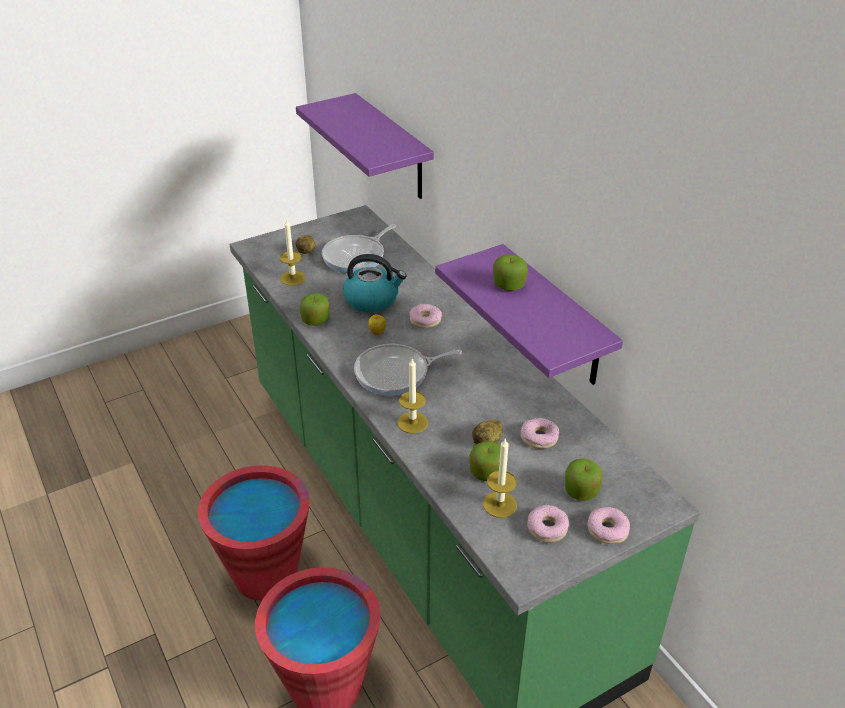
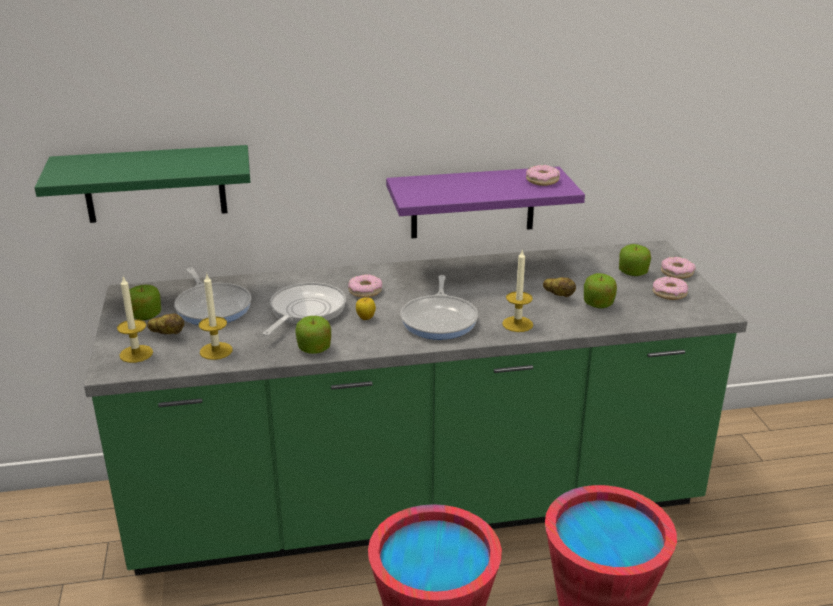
camera: 70 degrees left, 10 degrees down
(372, 300) = (305, 311): kettle -> frying pan
(393, 148) = (155, 184): purple shelf -> green shelf
(499, 504) = (638, 306): candle -> candle (136, 354)
(509, 285) = (456, 186): apple -> apple (145, 315)
(539, 438) = (564, 275): donut -> donut (542, 180)

